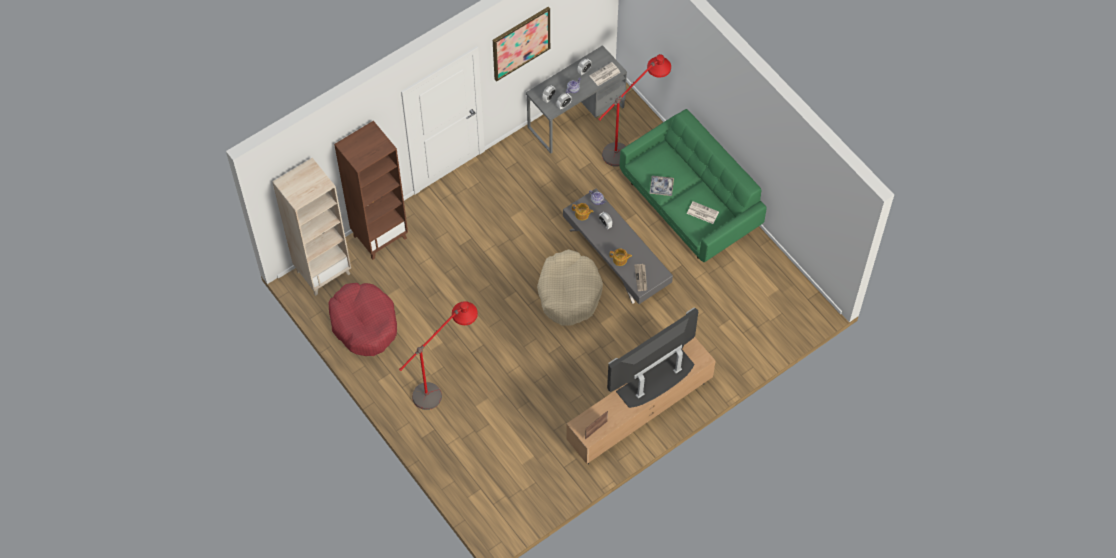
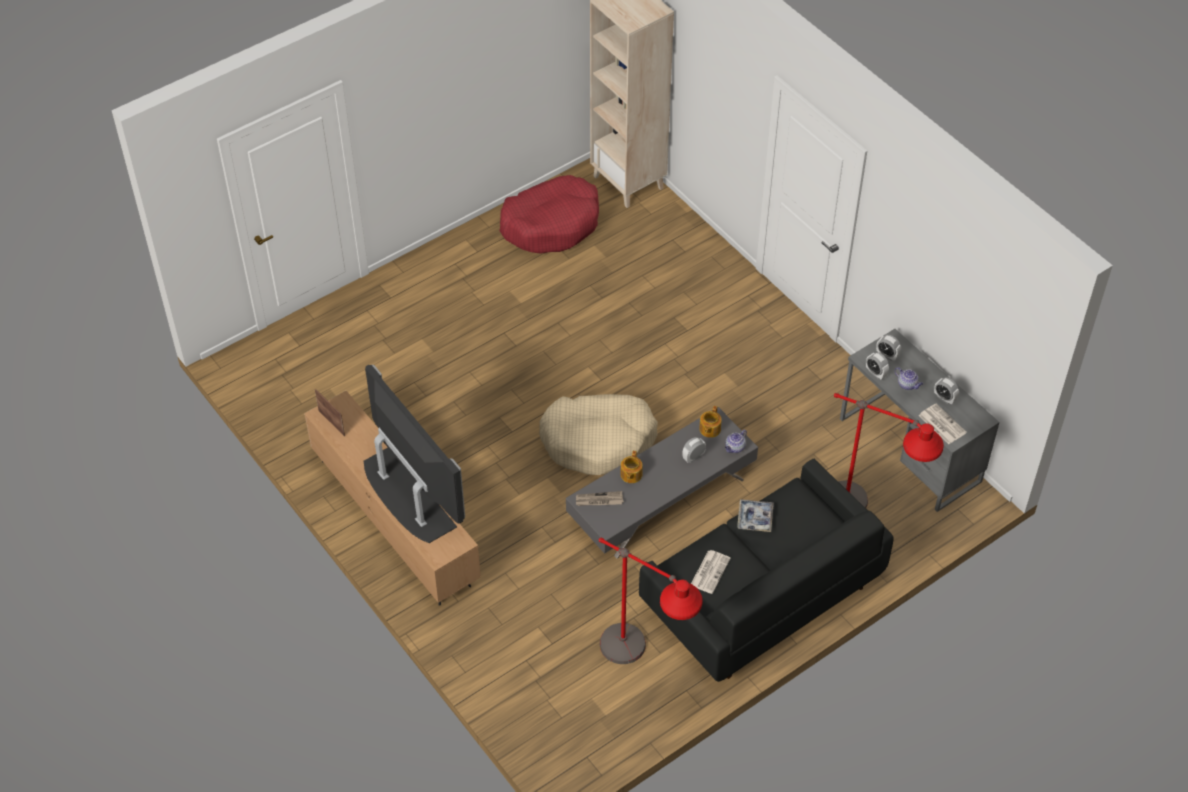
camera: 90 degrees right, 10 degrees down
(380, 236) = (685, 235): brown bookcase -> none
(444, 384) = (456, 306): red floor lamp -> red floor lamp (643, 667)
(521, 43) = (912, 237): picture -> none
(689, 204) = (761, 595): green sofa -> black sofa

